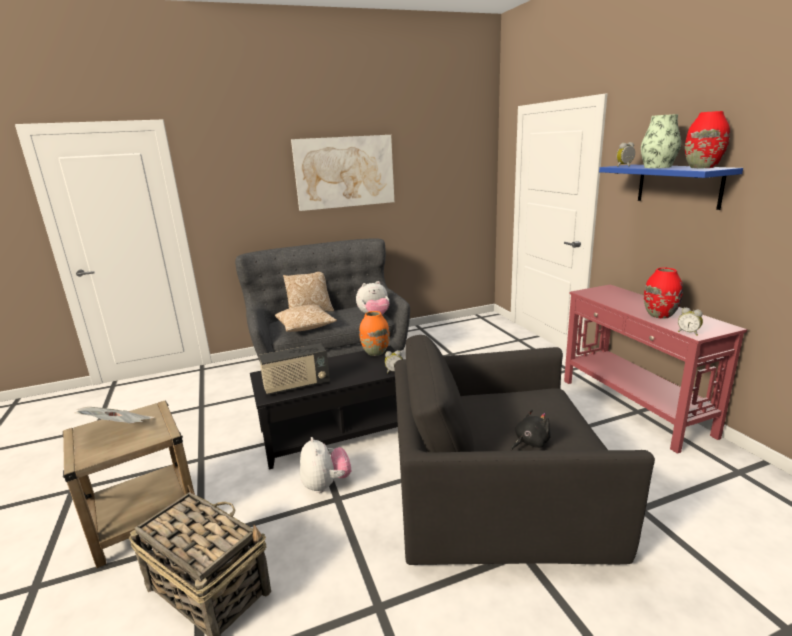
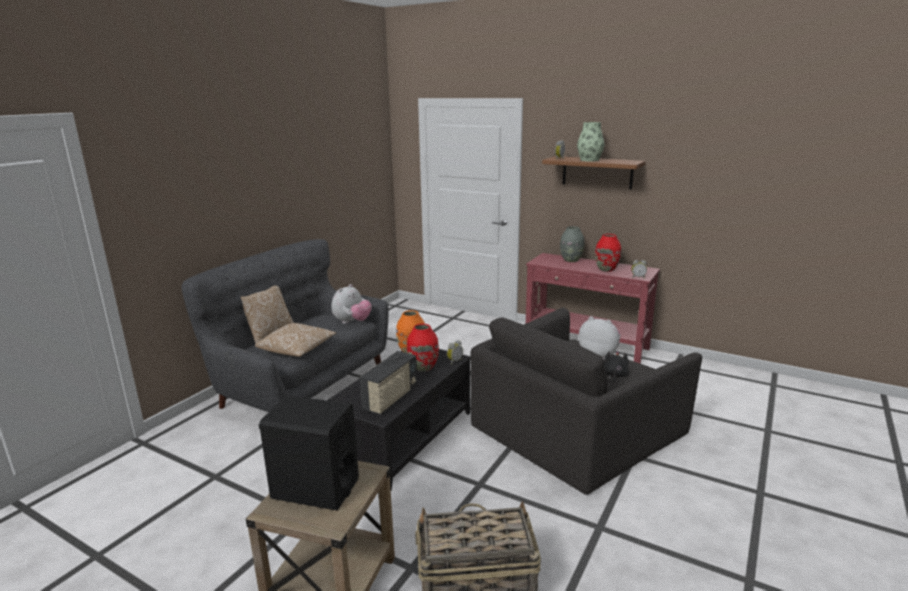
camera: 40 degrees left, 0 degrees up
(120, 429) = (315, 488): newspaper -> black speaker
(326, 484) = (456, 479): plush toy -> plush toy (599, 355)
(344, 172) = (273, 169): picture -> none
(630, 297) = (571, 260): none -> grey vase
(678, 185) = (597, 172): blue shelf -> brown shelf
(701, 167) = (621, 160): red vase -> red vase (423, 367)

